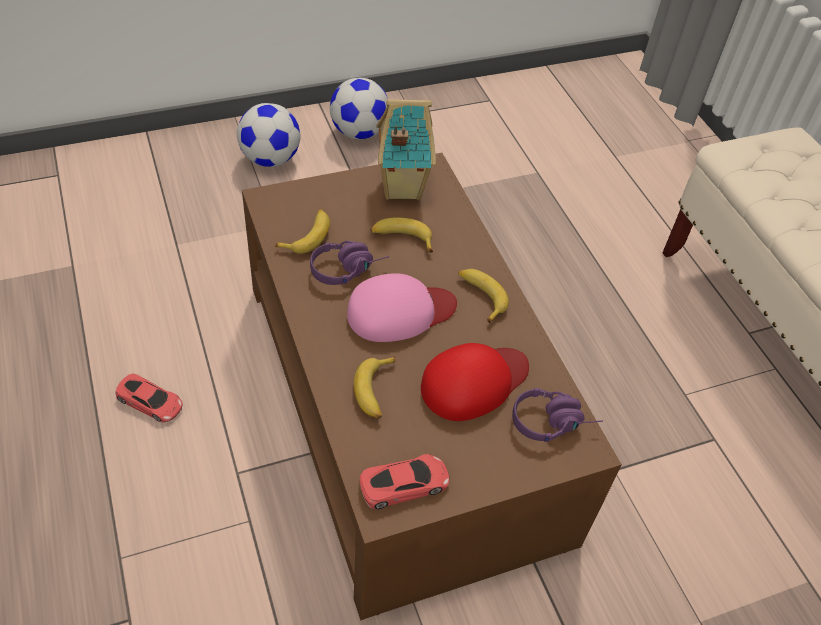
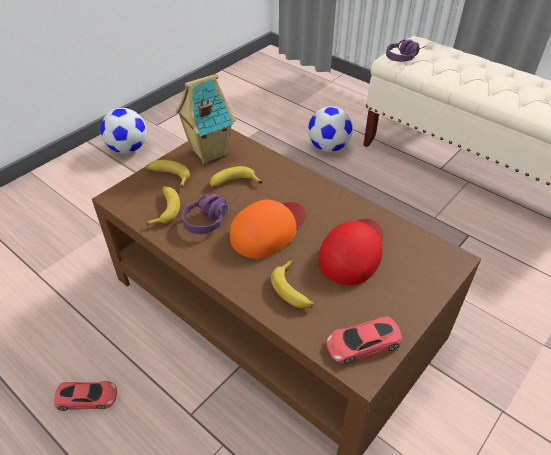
camera: 25 degrees left, 5 degrees down
(271, 159) = (75, 188): football -> football (328, 147)
(400, 312) = (268, 230): pink cap -> orange cap
(404, 484) = (363, 343): red toy car -> red toy car turned 150 degrees counterclockwise
(480, 297) = (313, 197): banana -> banana (168, 176)
(553, 421) = (421, 252): purple headphones -> purple headphones (405, 57)

